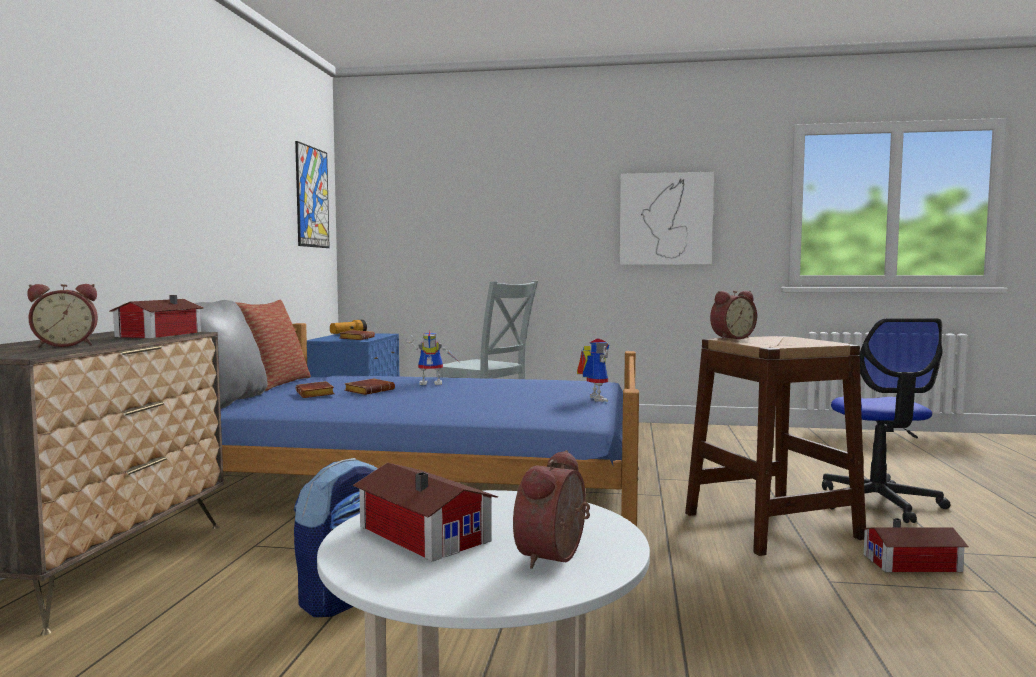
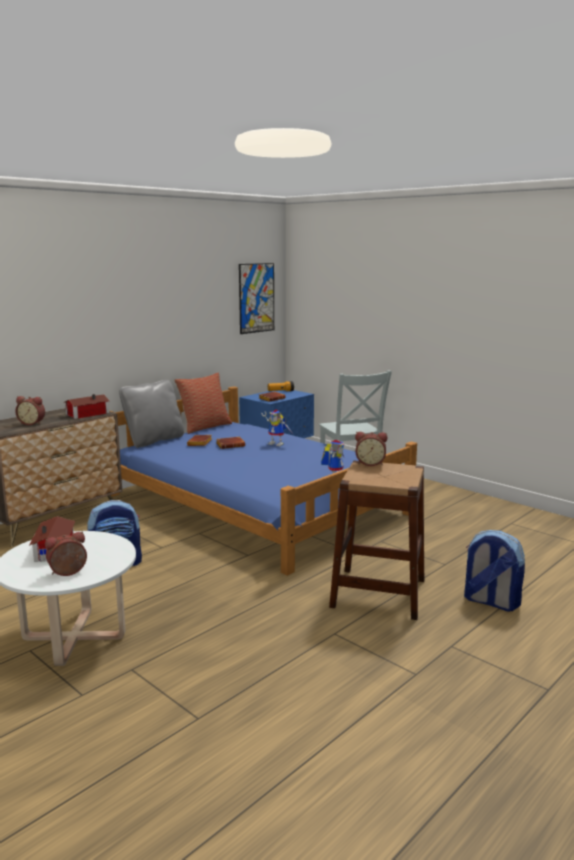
camera: 35 degrees right, 10 degrees up
(665, 219) = (498, 328): picture -> none
(879, 503) = (490, 601): office chair -> backpack
(915, 563) = (408, 643): toy house -> none

